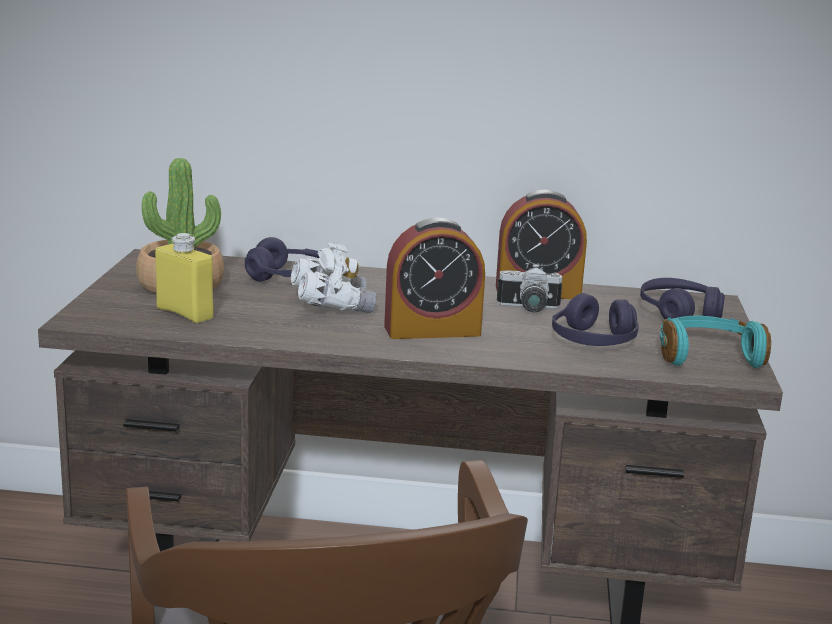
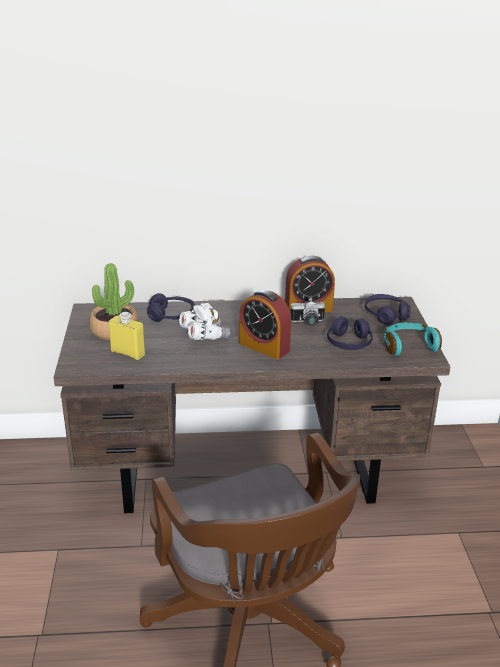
camera: 10 degrees left, 10 degrees up
(432, 330) = (264, 347): alarm clock -> alarm clock turned 60 degrees clockwise

